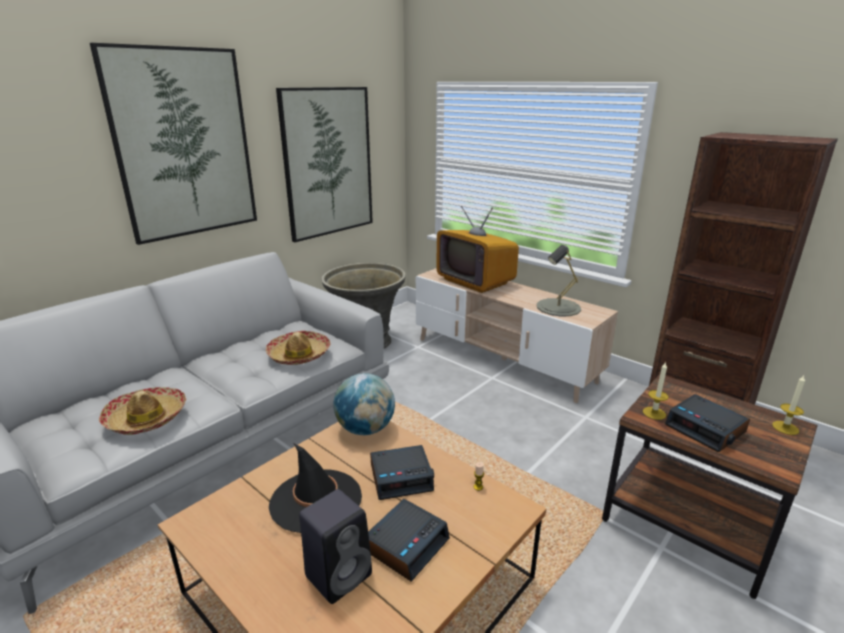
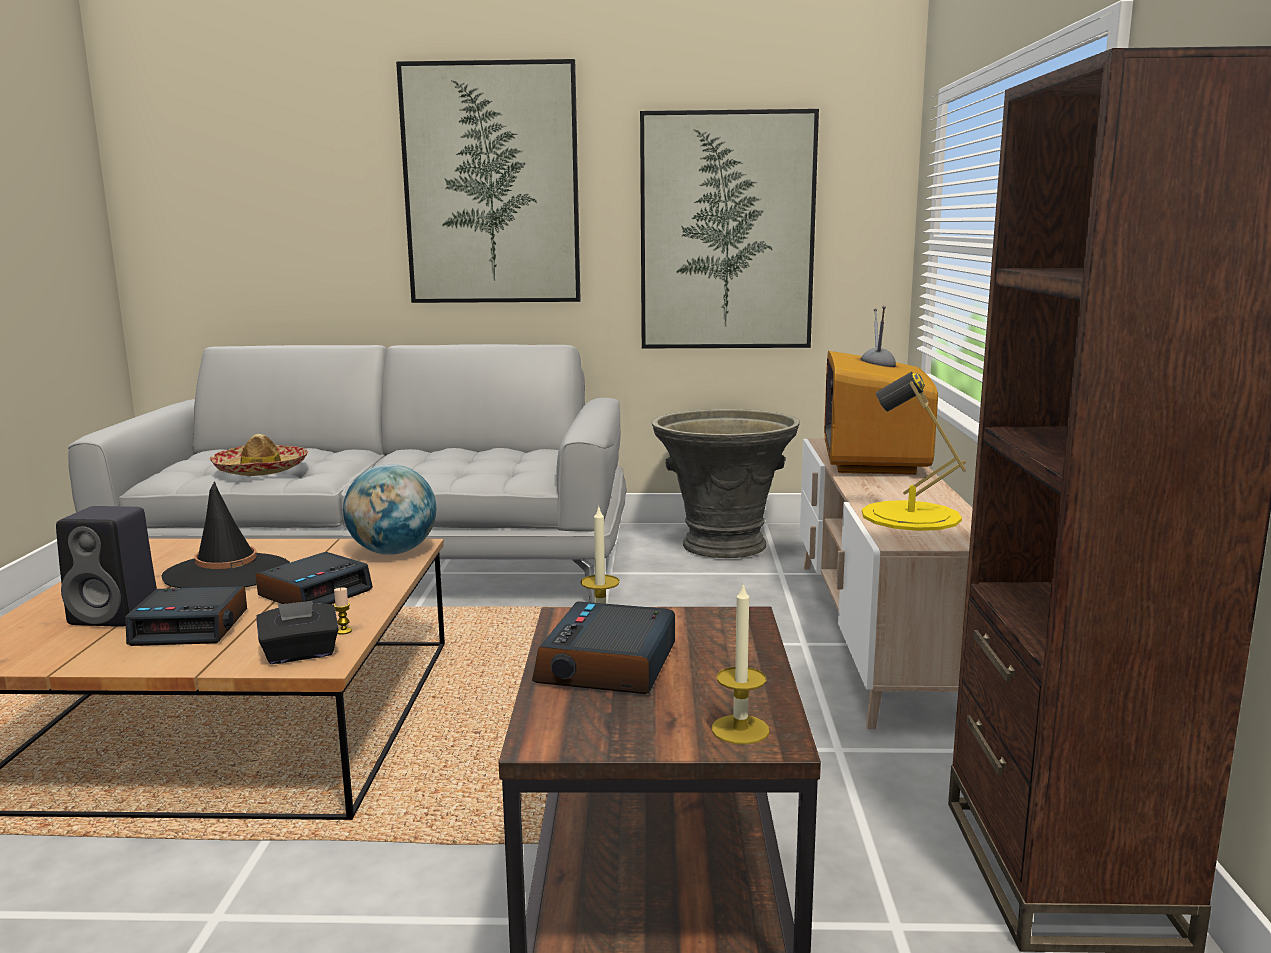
camera: 50 degrees right, 10 degrees down
(299, 355) = (475, 470): hat -> none
(402, 477) = (316, 593): alarm clock -> alarm clock turned 90 degrees counterclockwise
(498, 513) = (300, 654): none -> black tissue box
(558, 307) = (910, 516): grey table lamp -> yellow table lamp

